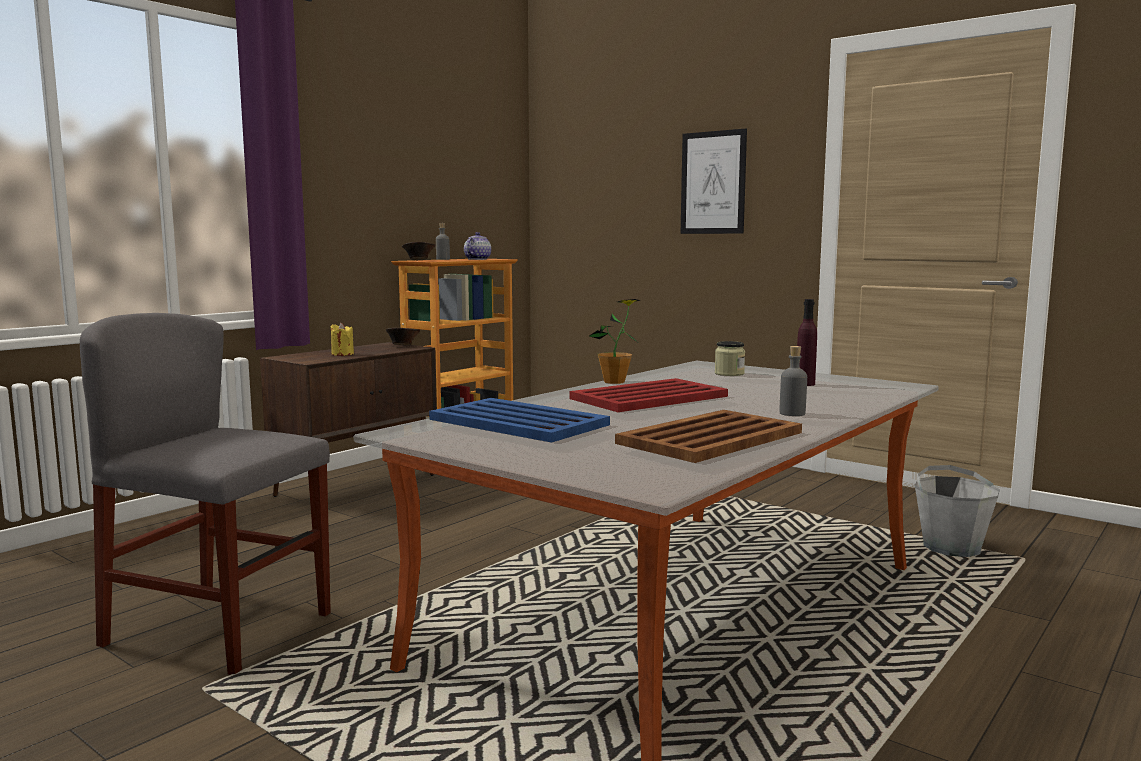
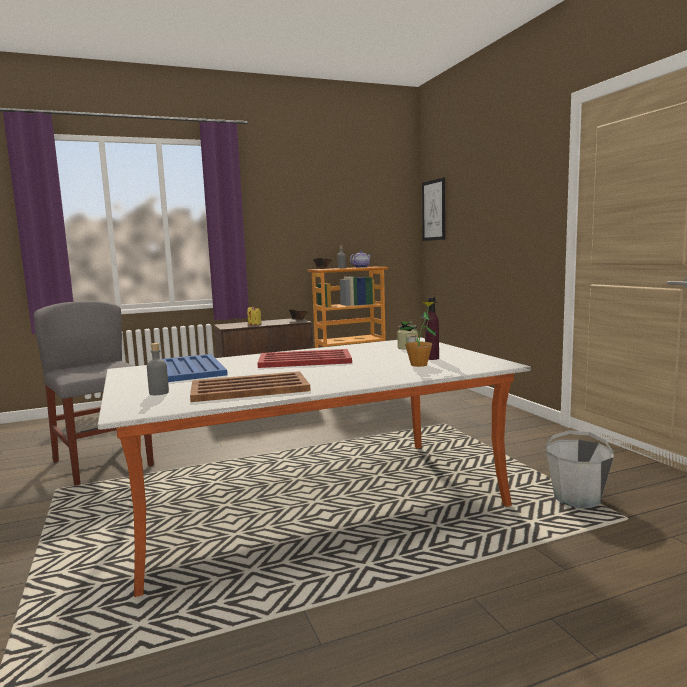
camera: 30 degrees right, 0 degrees up
(614, 382) = (320, 349): potted plant -> potted plant (419, 365)
(713, 182) = (505, 209): picture -> picture (433, 210)
(792, 413) = (350, 378): grey bottle -> grey bottle (159, 393)

